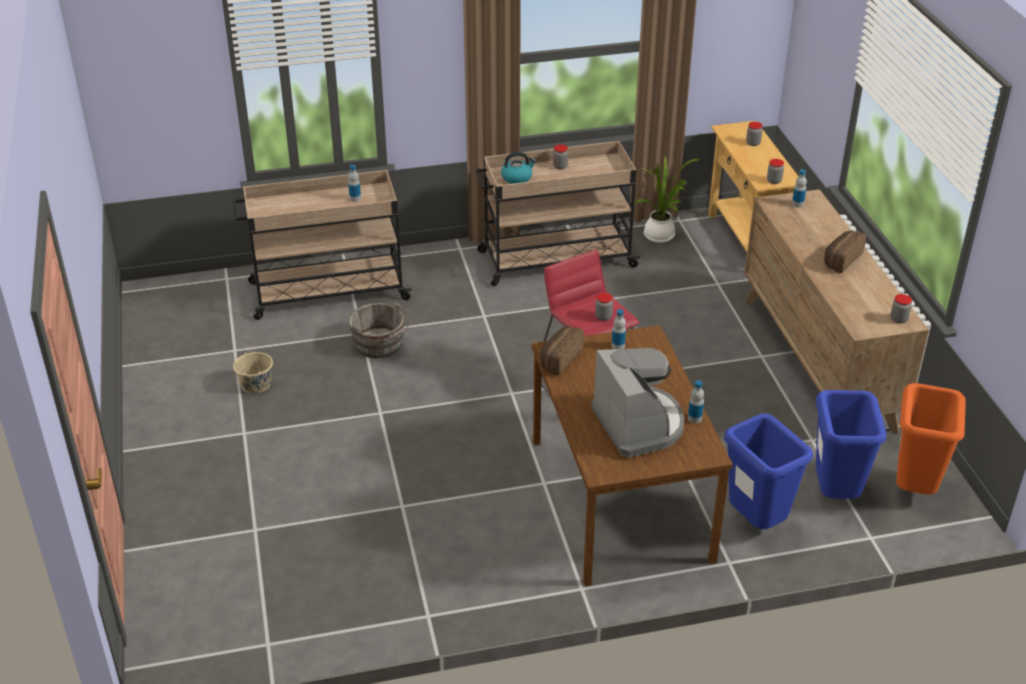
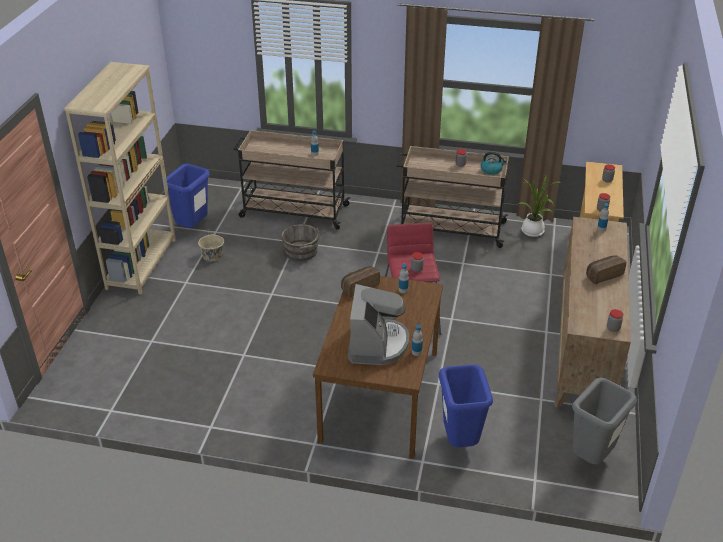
camera: 25 degrees right, 0 degrees up
(156, 426) = (141, 263): none -> beige bookcase
(517, 178) = (426, 165): kettle -> kettle (491, 170)
(835, 495) = (530, 442): blue trash can -> blue trash can (192, 228)
(913, 490) = (591, 458): orange trash can -> grey trash can

